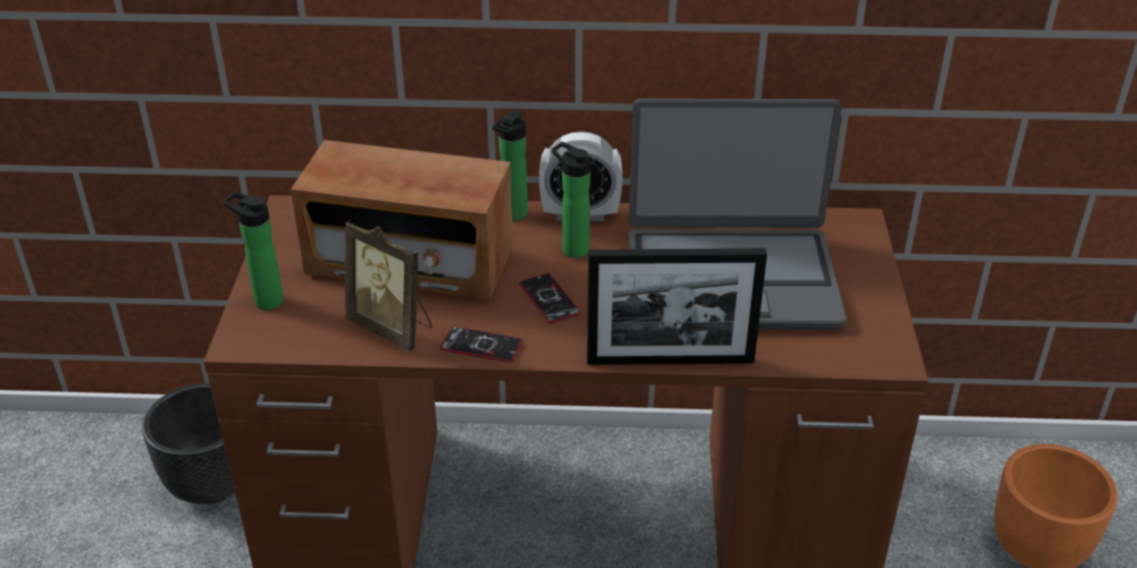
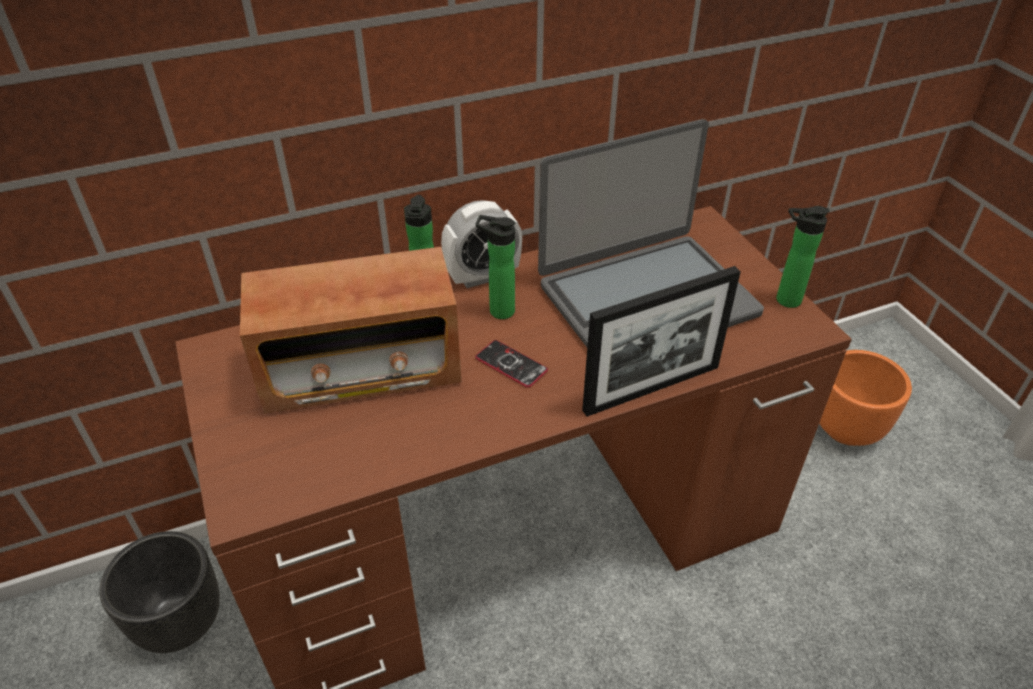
camera: 25 degrees left, 5 degrees up
(265, 300) = (237, 455): bottle -> bottle (784, 300)
(393, 327) = (386, 440): picture frame -> none
(481, 346) = (481, 431): phone -> none

